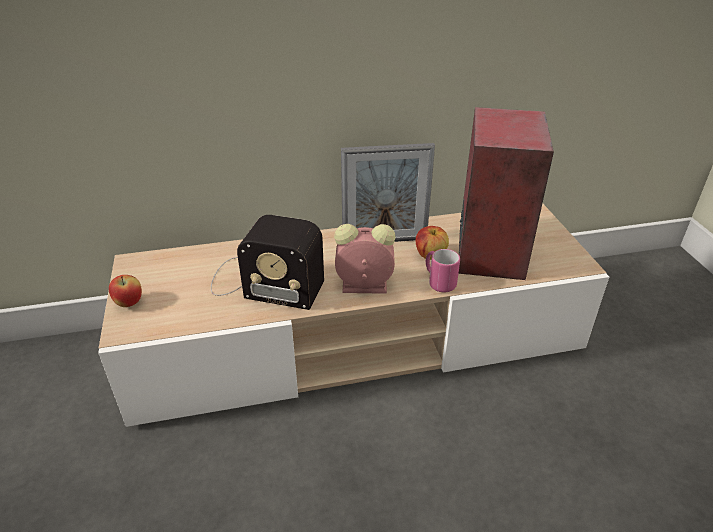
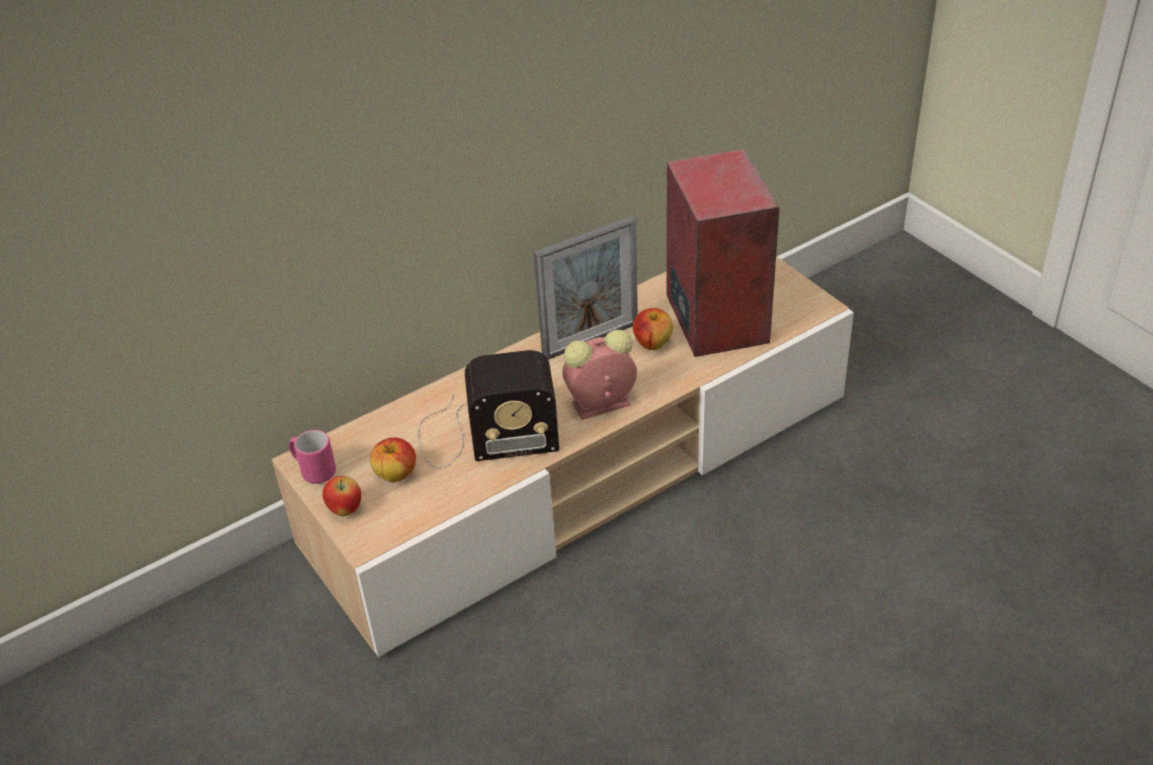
camera: 20 degrees left, 5 degrees up
(183, 290) = (396, 475): none -> apple
(438, 282) = (680, 374): pink mug -> pink mug (313, 471)

